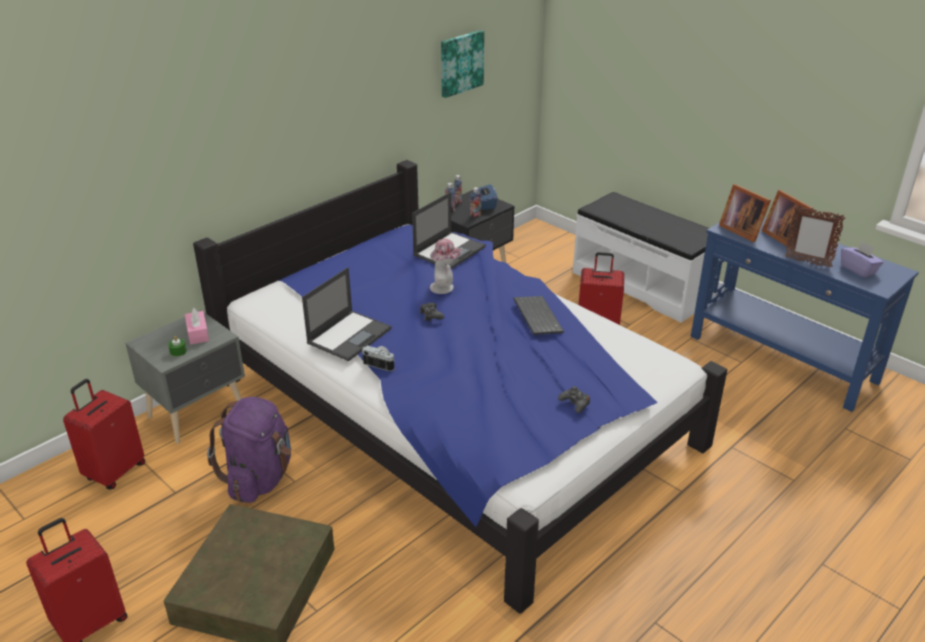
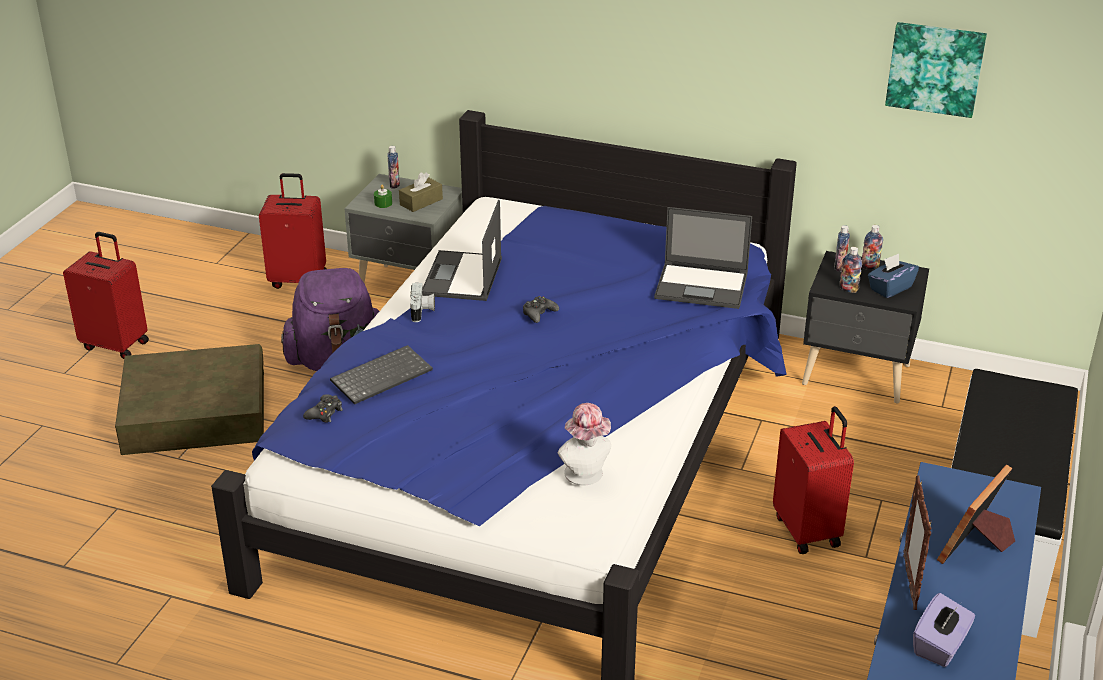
camera: 65 degrees right, 0 degrees up
(155, 339) = (394, 185): none -> bottle
(198, 333) = (421, 202): pink tissue box -> brown tissue box
(349, 335) = (462, 277): laptop -> laptop turned 90 degrees clockwise
(445, 287) = (609, 306): hat -> hat (586, 476)
(536, 316) = (598, 387): keyboard -> keyboard (382, 375)
(575, 403) = (428, 458): black game controller -> black game controller (324, 413)
(741, 230) = (954, 497): picture frame -> none

